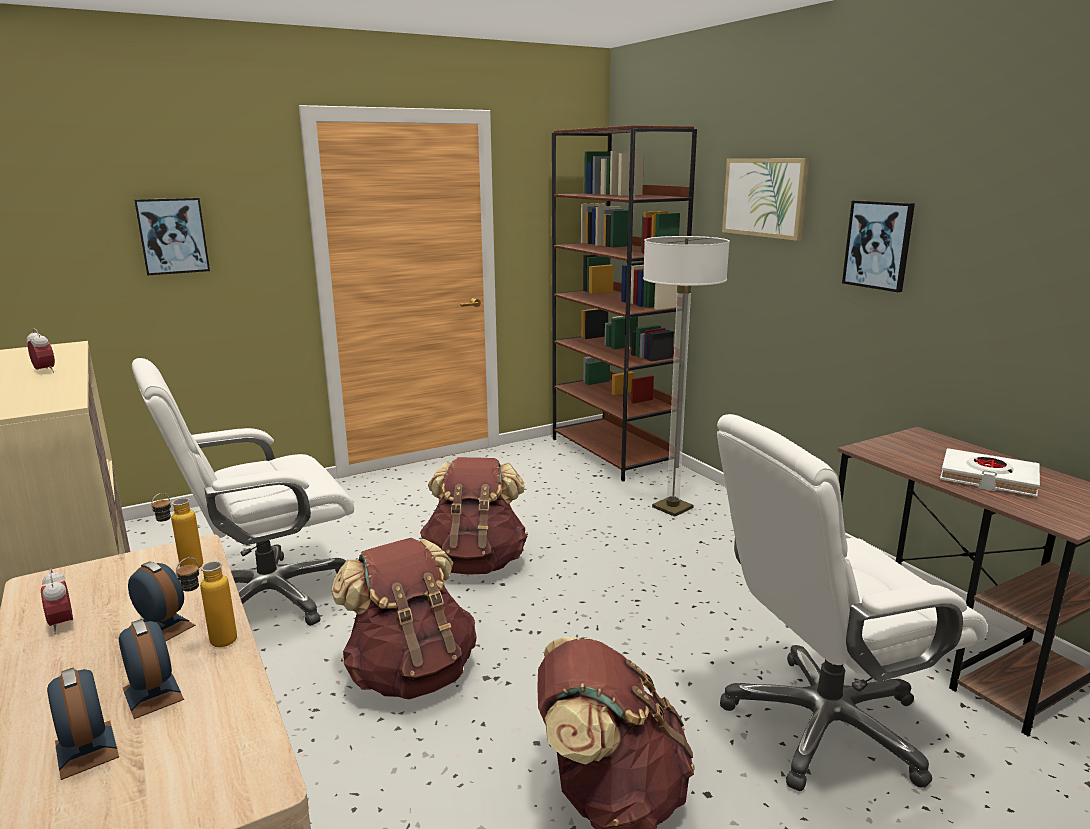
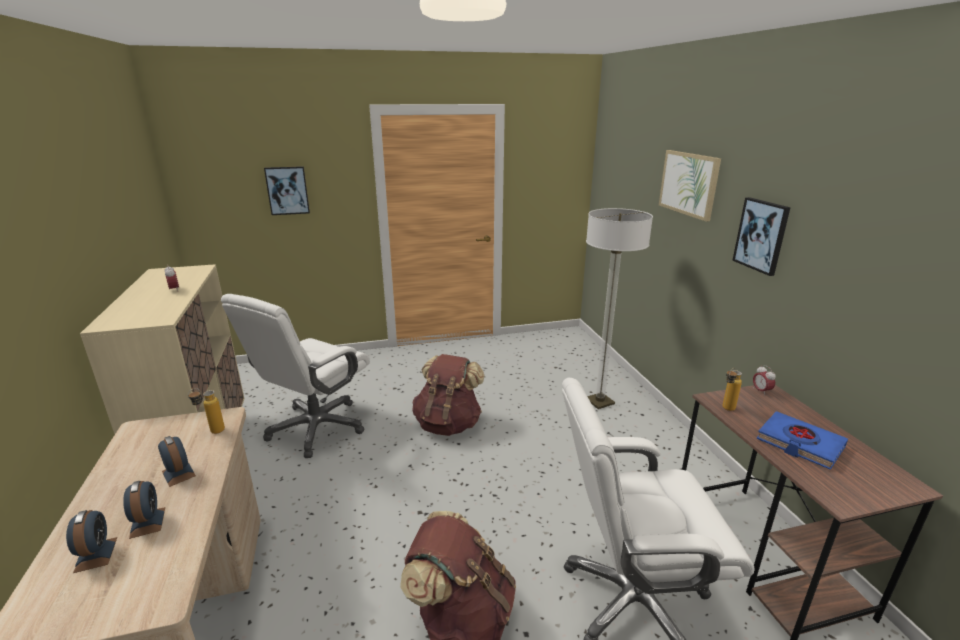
camera: 15 degrees right, 5 degrees up
(62, 624) = (131, 461): alarm clock -> alarm clock (761, 391)
(214, 646) = (196, 494): bottle -> bottle (726, 409)
(269, 596) = (316, 428): white office chair -> white office chair turned 45 degrees counterclockwise
(411, 673) = (376, 499): brown backpack -> none
(613, 453) = (576, 350): brown bookcase -> none
(988, 478) = (799, 443): white book -> blue book

